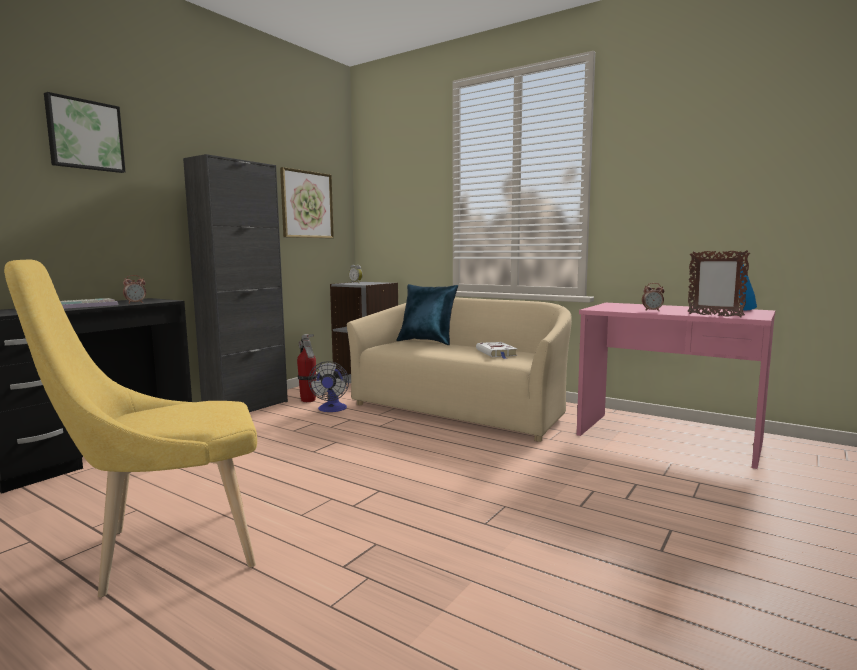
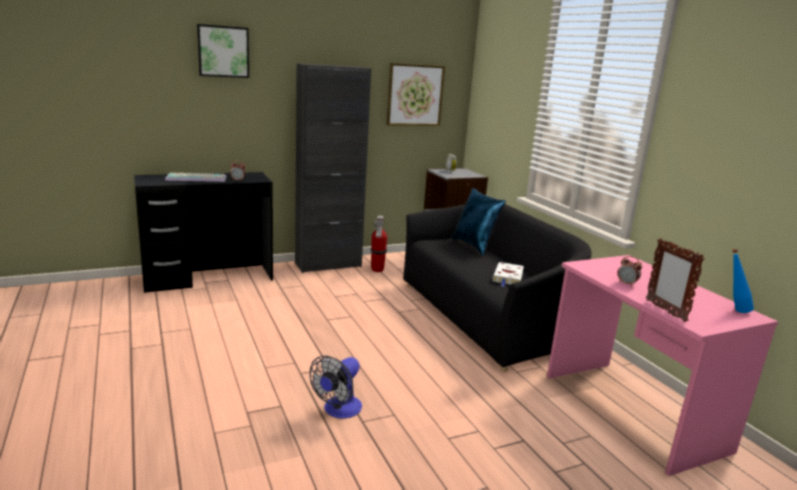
camera: 30 degrees right, 10 degrees up
(167, 550) = (178, 362): yellow chair -> none
(331, 409) = (383, 284): fan -> fan (338, 410)
(462, 409) = (485, 316): beige sofa -> black sofa

